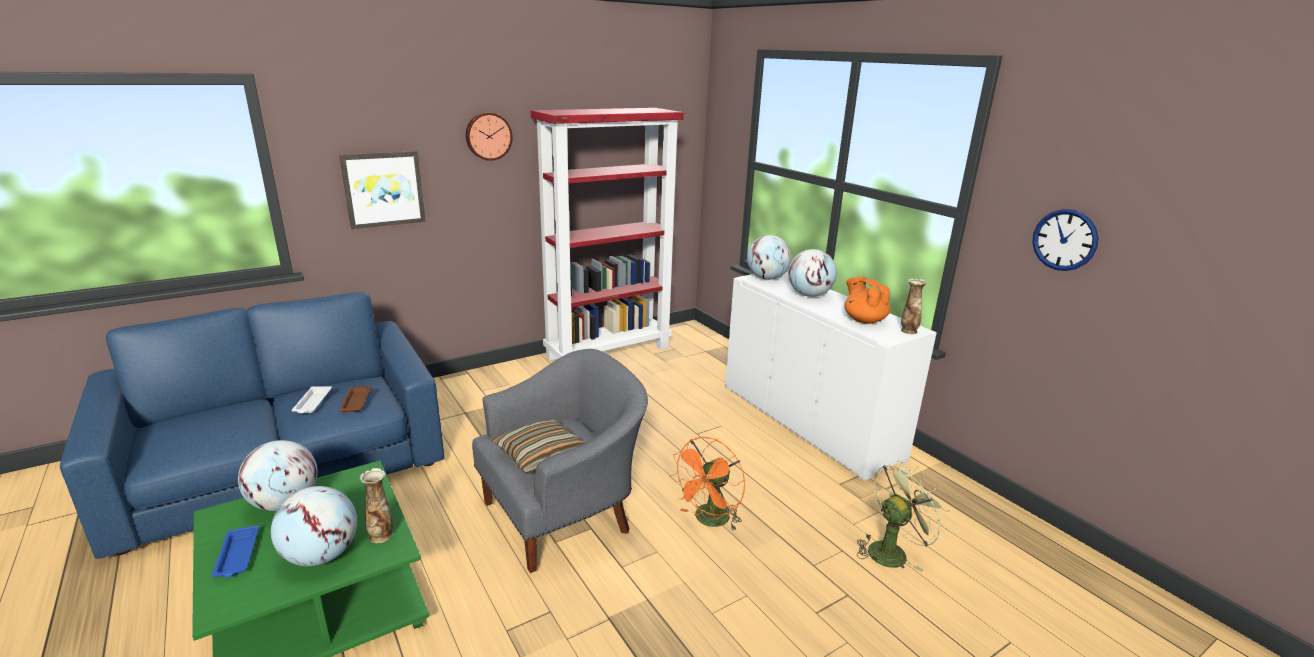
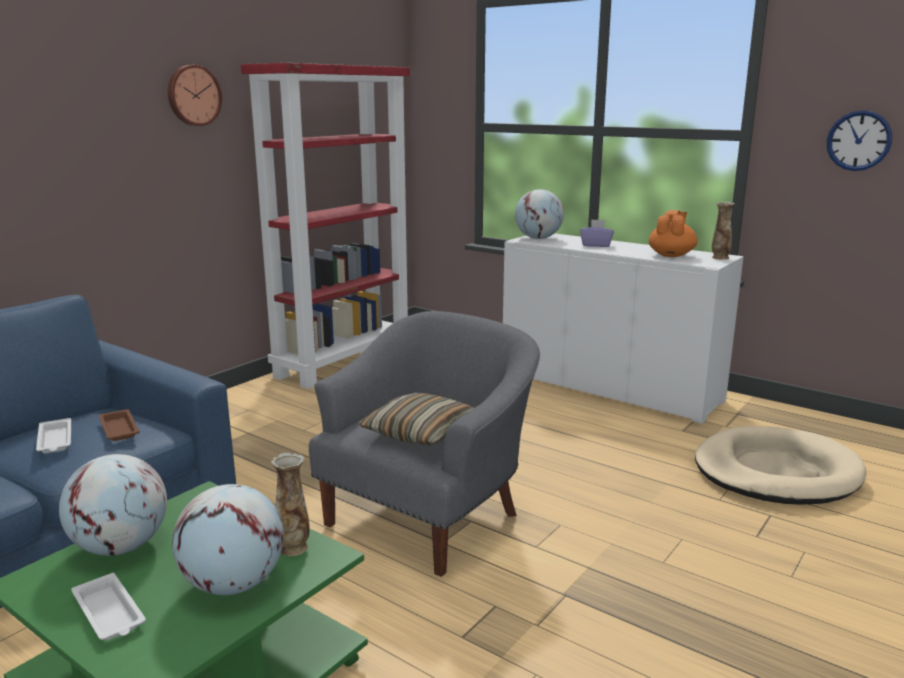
camera: 20 degrees left, 5 degrees down
(237, 556) = (109, 613): blue tray -> white tray
(383, 189) = (72, 162): picture -> none
(709, 521) = (588, 487): orange fan -> none
(809, 295) = (596, 245): globe -> purple tissue box
(864, 320) = (671, 255): orange teapot -> orange teapot turned 75 degrees clockwise
(892, 551) = (776, 472): green fan -> beige dog bed

